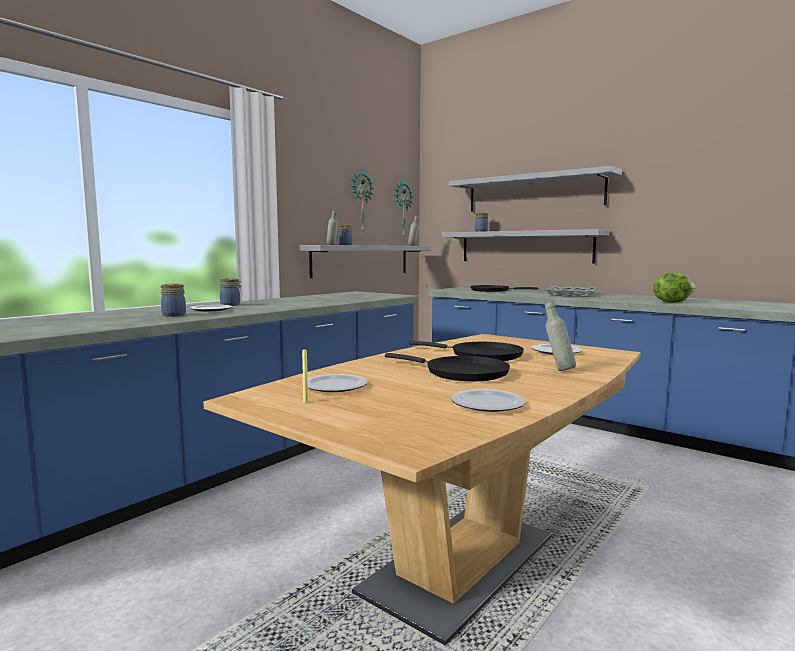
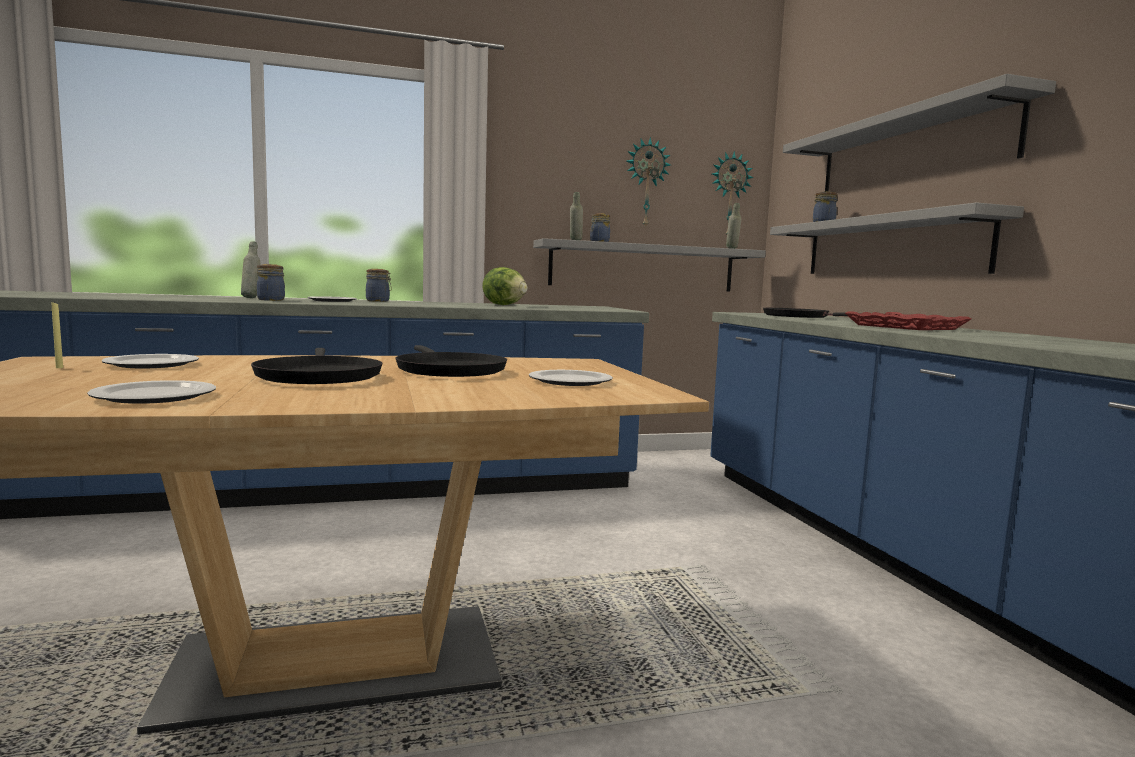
camera: 35 degrees right, 0 degrees up
(558, 370) = (439, 392): grey bottle -> grey bottle (251, 298)
(571, 295) = (906, 327): grey tray -> red tray
(671, 302) = (1047, 344): lettuce -> lettuce (505, 305)

